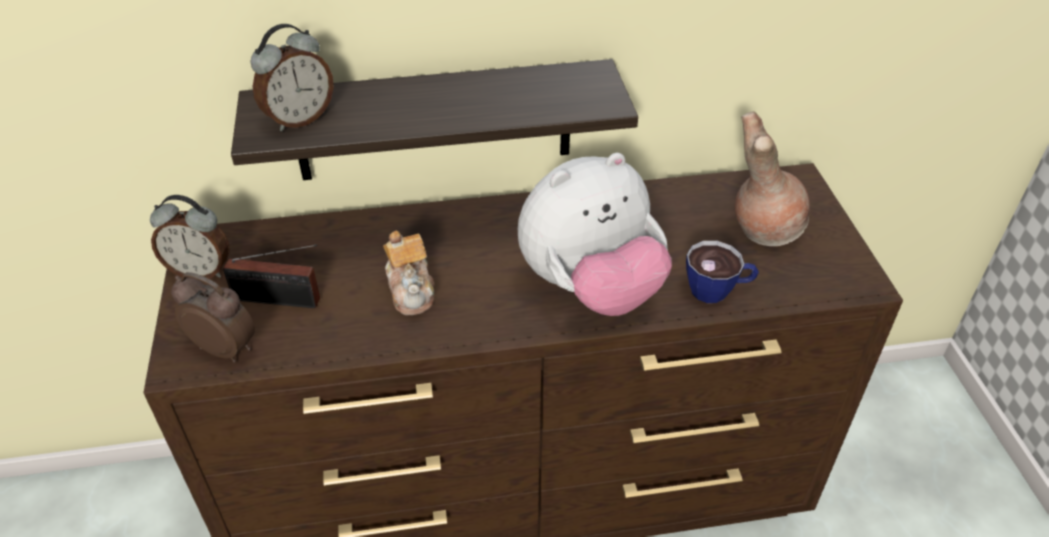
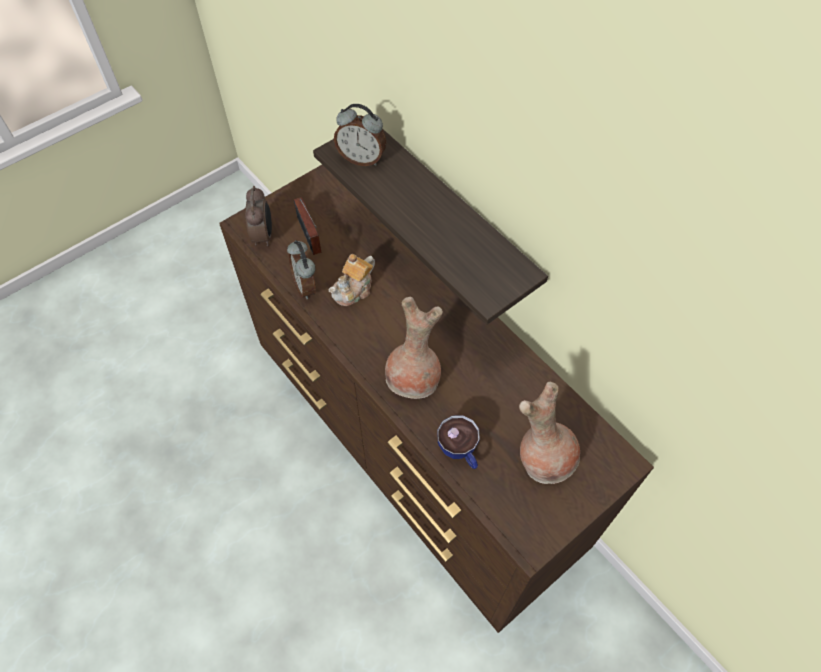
camera: 60 degrees right, 15 degrees up
(201, 271) = (308, 190): alarm clock -> alarm clock (306, 286)
(591, 288) = (414, 379): plush toy -> brown vase

